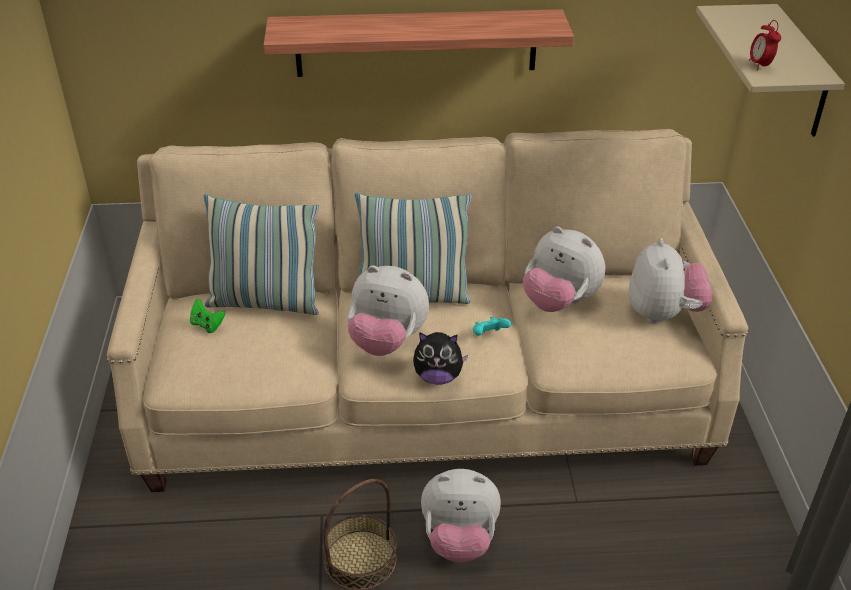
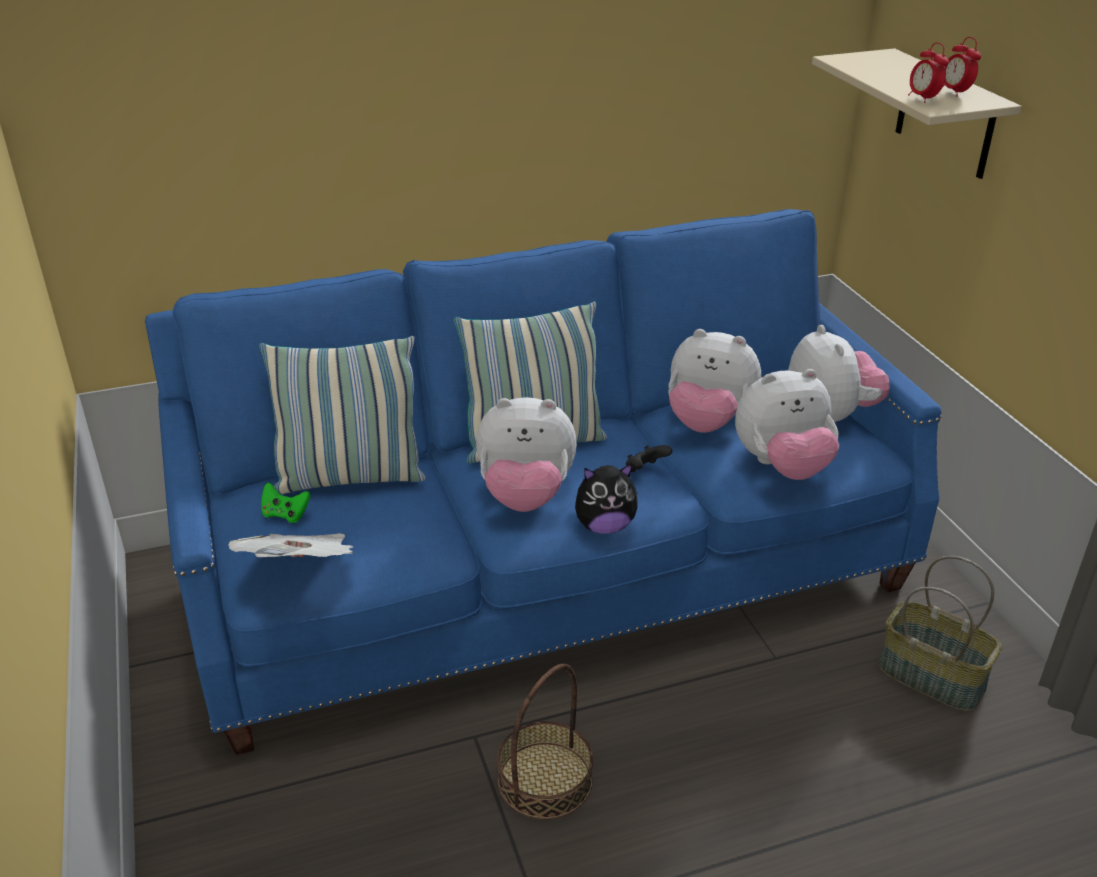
camera: 15 degrees left, 5 degrees down
(202, 371) = (301, 569): none -> newspaper
(416, 43) = (491, 133): shelf -> none
(426, 394) = (549, 570): beige sofa -> blue sofa
(459, 539) = (657, 730): plush toy -> plush toy (782, 466)
(489, 335) = (645, 470): turquoise game controller -> black game controller
(700, 544) = (933, 677): none -> basket
(794, 62) = (955, 93): none -> alarm clock

